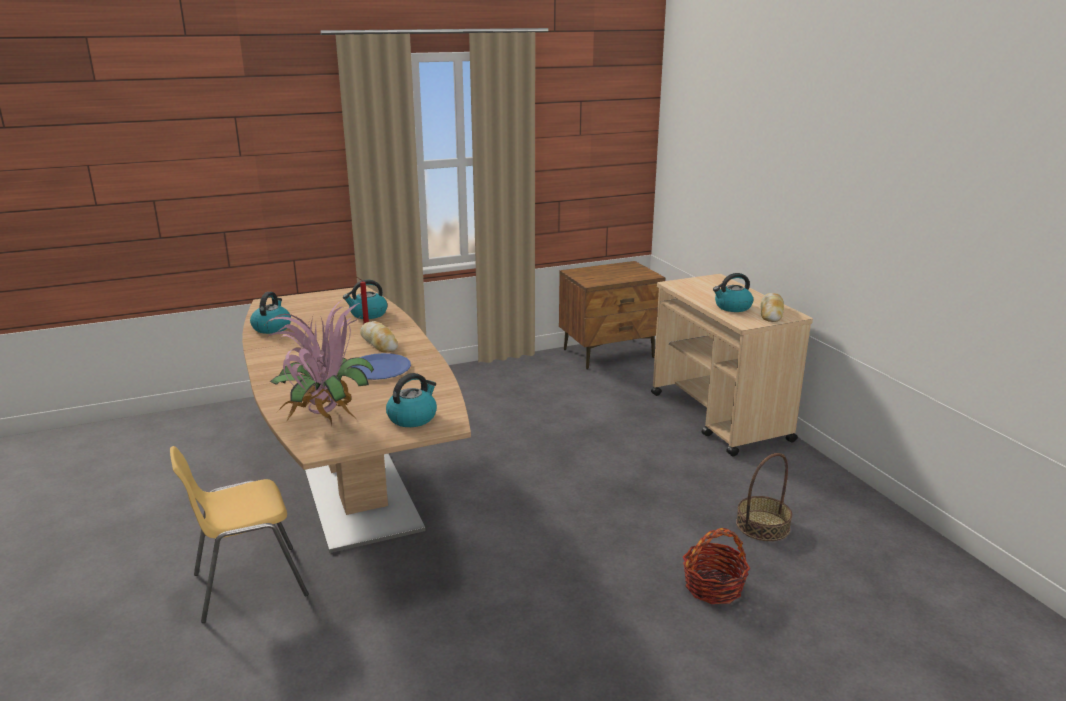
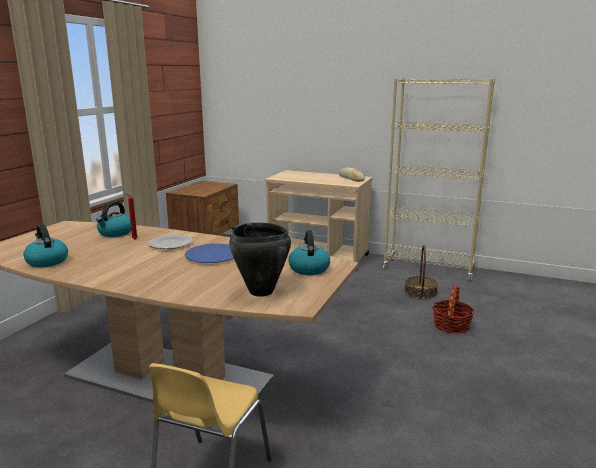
camera: 45 degrees left, 5 degrees down
(325, 422) = (261, 291): potted plant -> black cooking pot
(379, 342) = (171, 244): bread -> plate
(732, 307) = (329, 180): kettle -> none
(845, 501) = (428, 269): none -> beige bookcase

